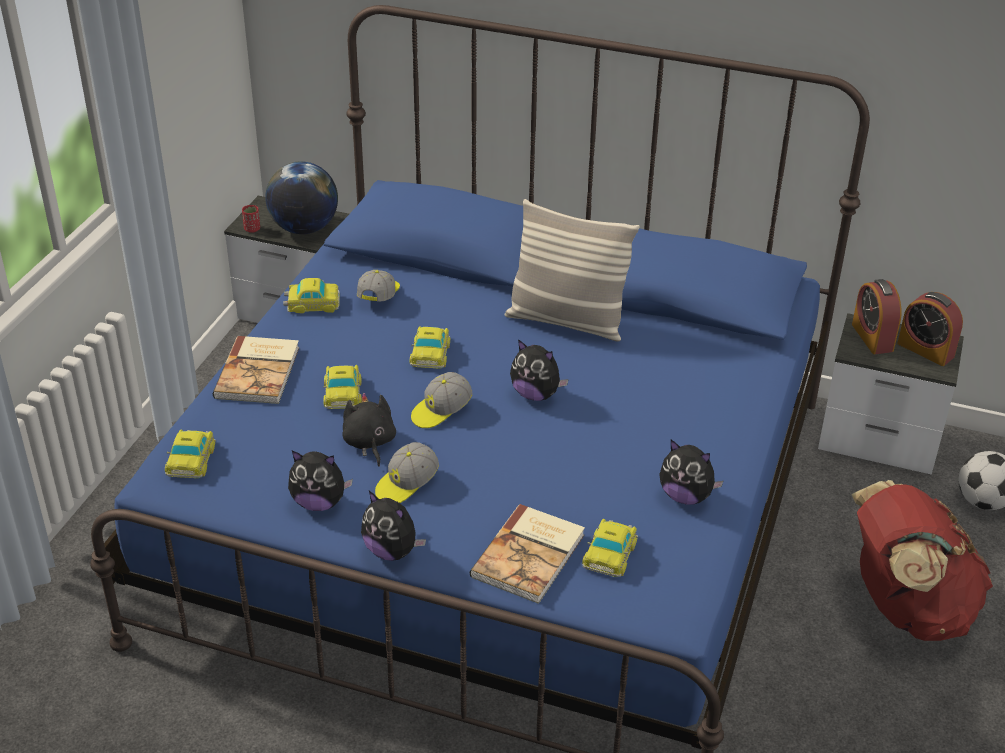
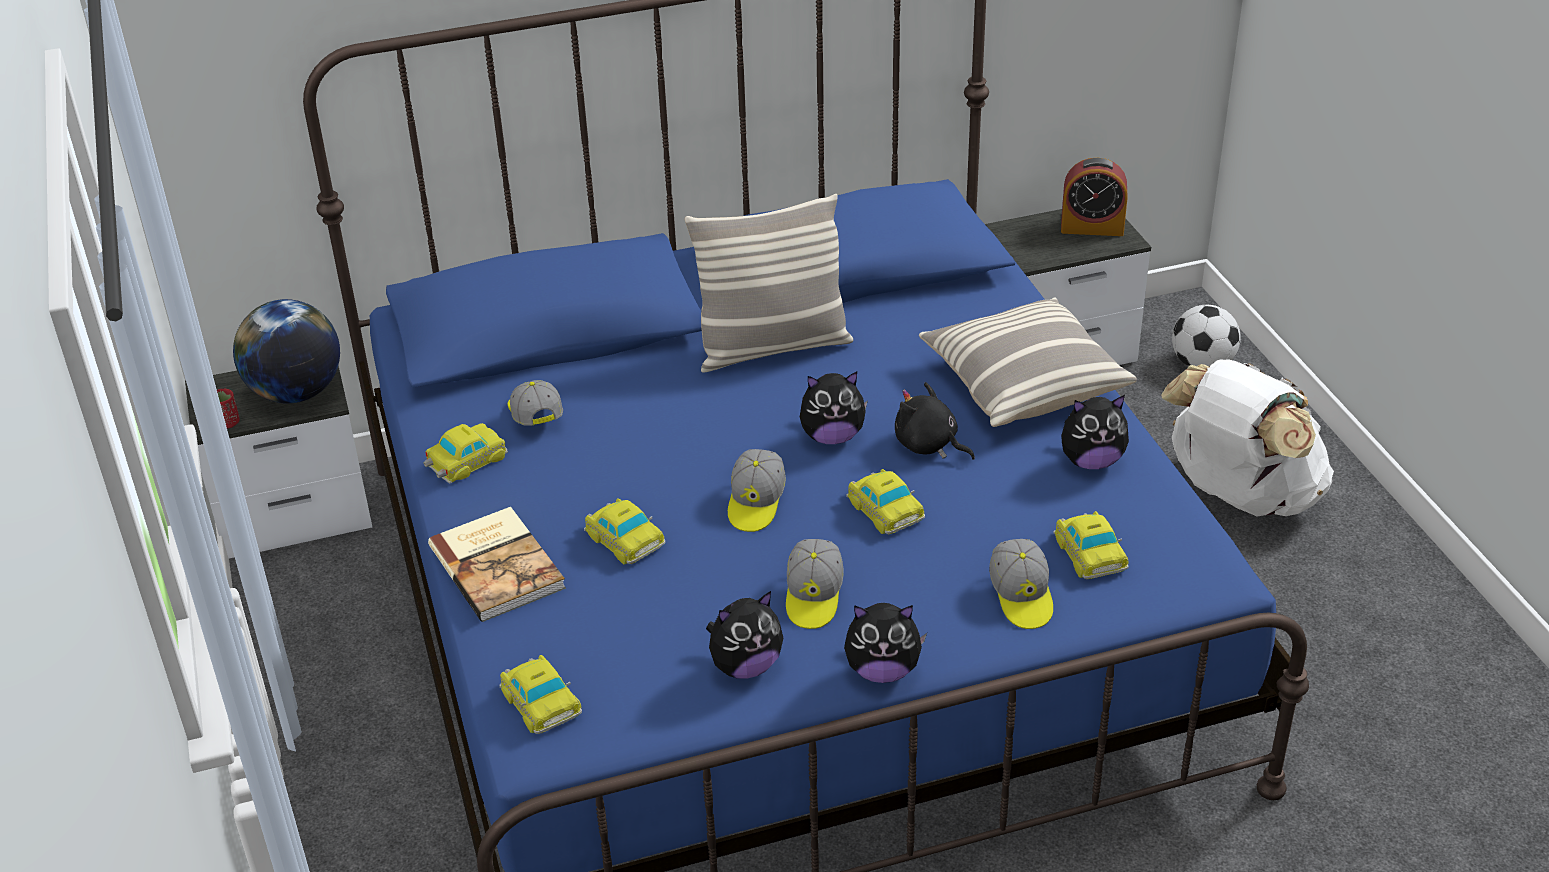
camera: 35 degrees left, 0 degrees up
(369, 443) = (721, 576): black plush toy -> black plush toy (929, 445)
(430, 352) = (668, 448): toy car -> toy car (884, 508)
(531, 555) = (1021, 596): book -> cap
(702, 423) = (1023, 384): none -> pillow
(872, 337) = (1033, 237): alarm clock -> none
(905, 607) = (1239, 496): red backpack -> white backpack

